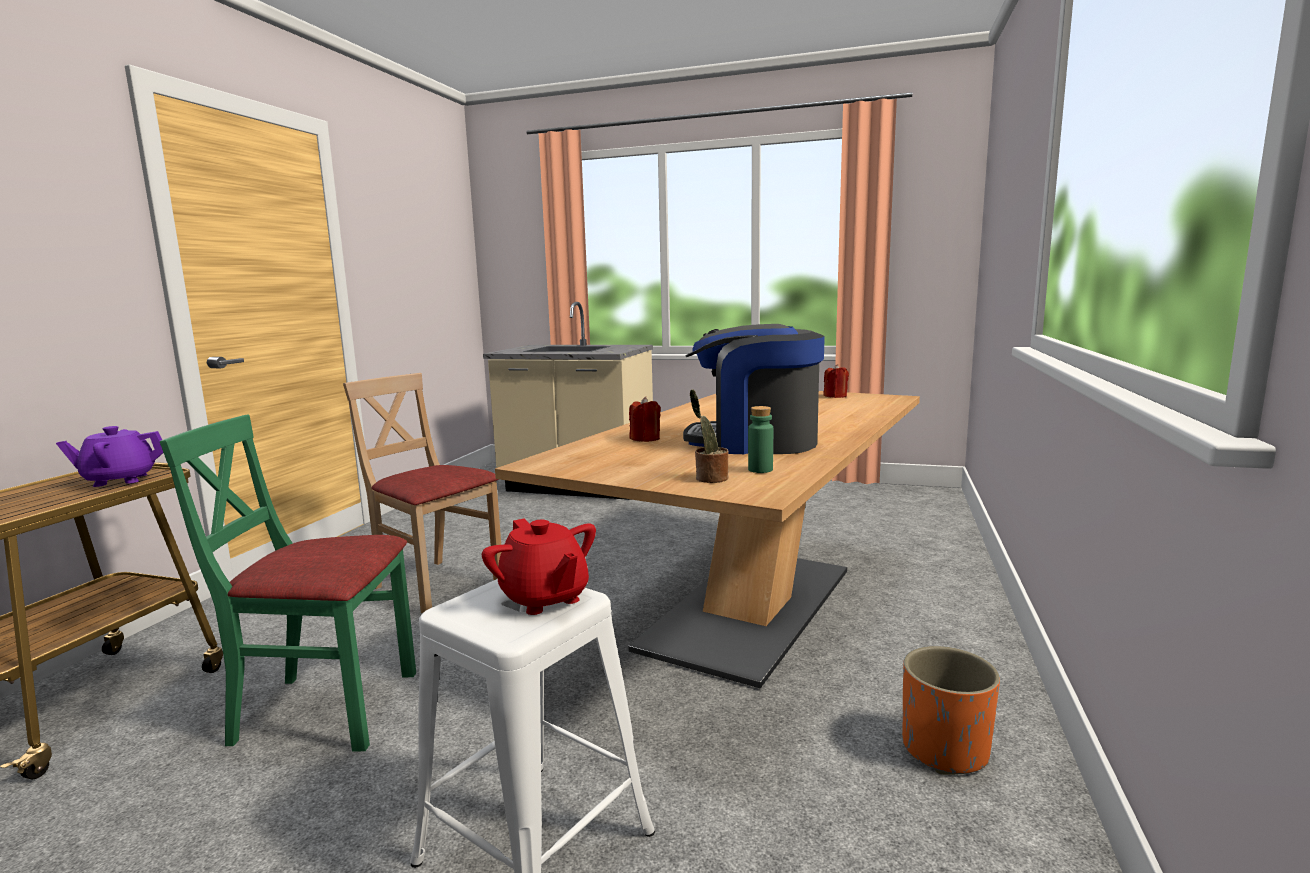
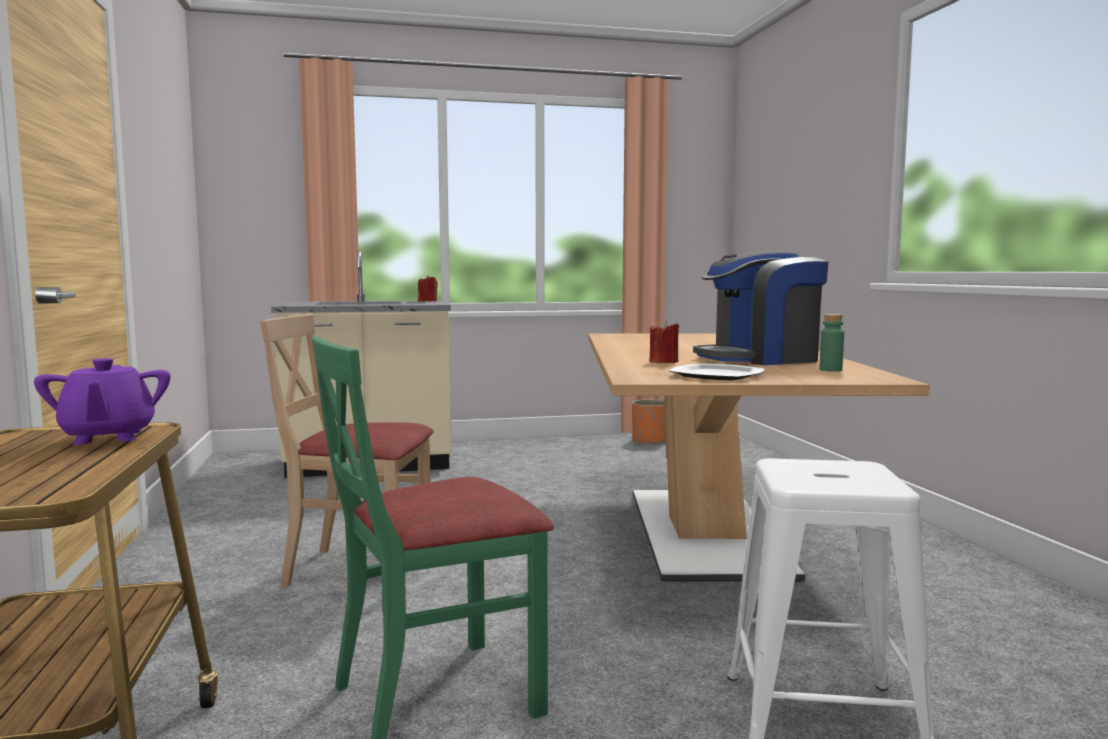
camera: 30 degrees left, 5 degrees down
(120, 480) = (108, 437): purple teapot -> purple teapot turned 60 degrees counterclockwise
(544, 598) = (841, 468): red teapot -> none
(620, 466) = (718, 375): none -> plate
(709, 478) = (816, 376): potted plant -> none
(835, 396) = (702, 335): red candle -> red candle (428, 301)
(944, 750) = (970, 587): orange planter -> orange planter (650, 441)

